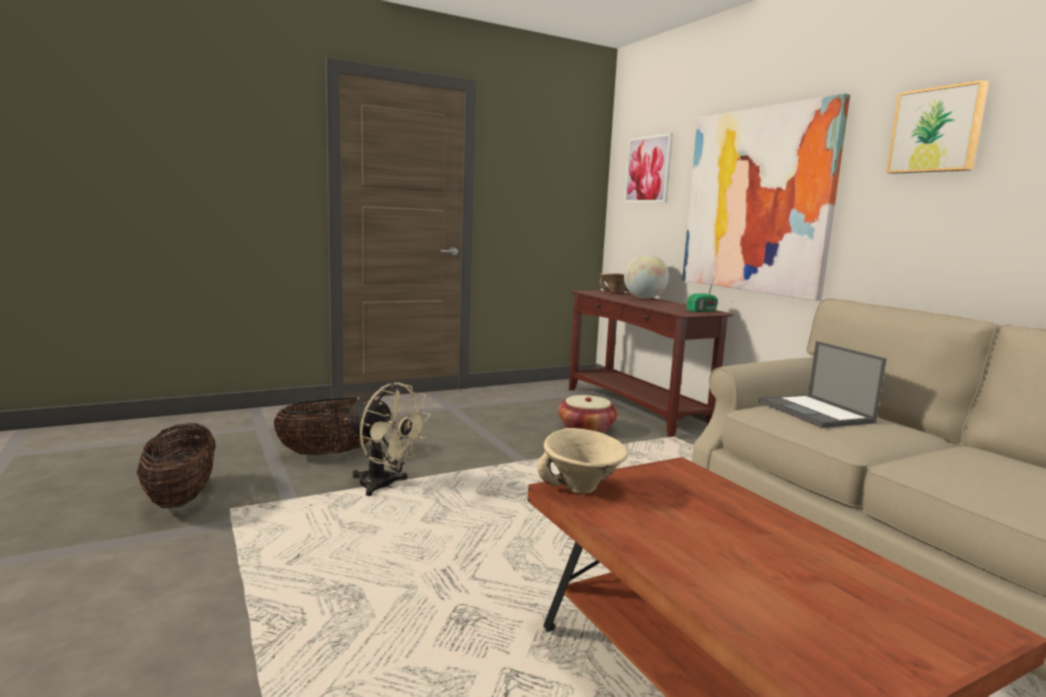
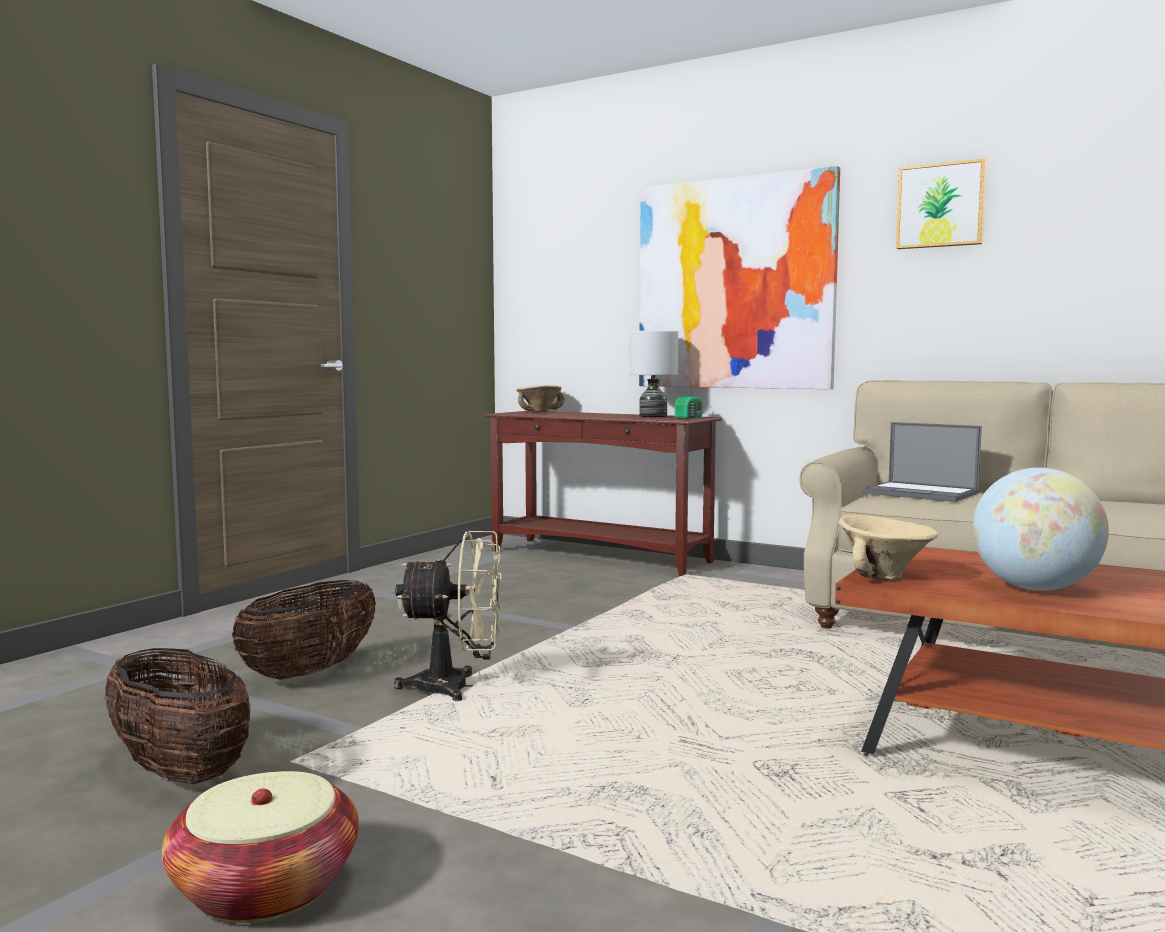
camera: 30 degrees left, 5 degrees down
(586, 428) = (583, 584): basket -> basket (265, 888)
(644, 298) = (591, 413): globe -> globe (1035, 588)
(648, 170) = (564, 252): picture -> none
(678, 306) = (653, 416): none -> grey table lamp

